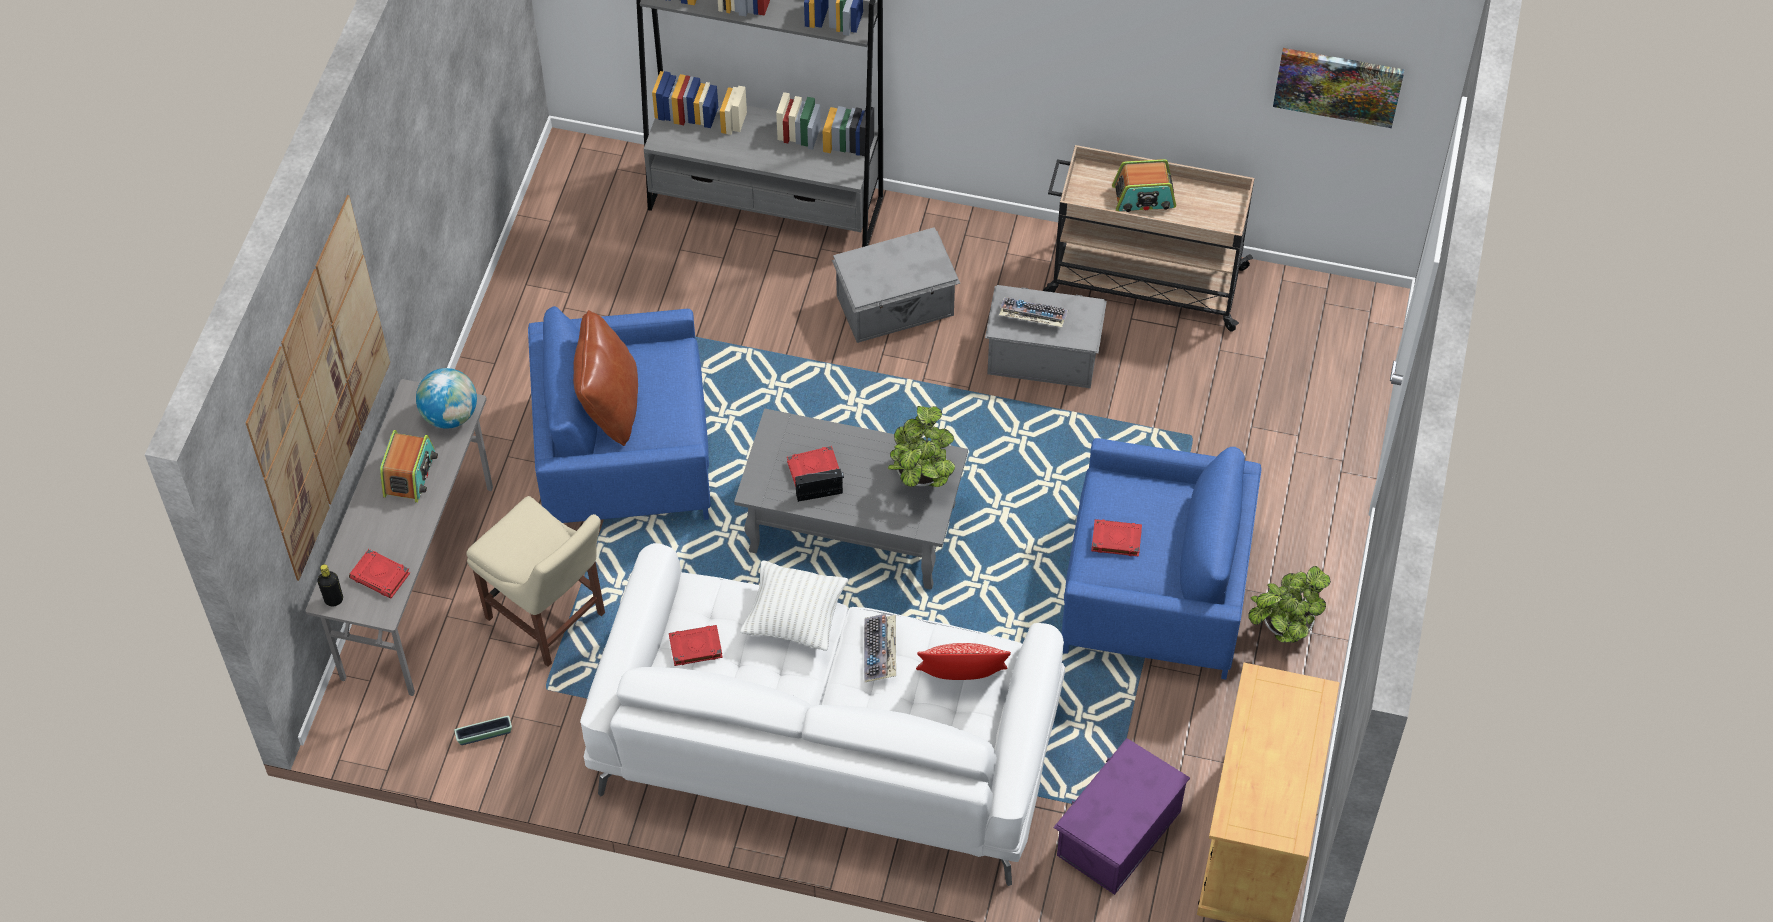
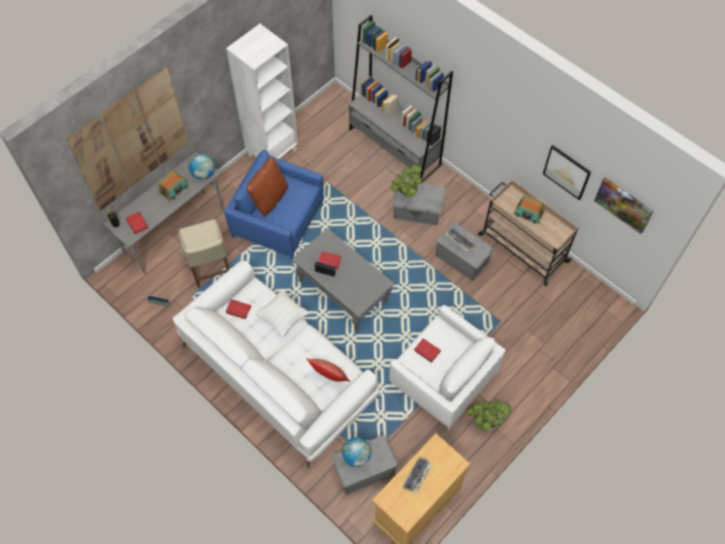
camera: 30 degrees right, 5 degrees up
(516, 327) = (272, 152): none -> white bookcase
(880, 652) = (305, 348): keyboard -> keyboard (417, 477)
(920, 478) = (368, 286): potted plant -> potted plant (405, 192)
(1104, 801) = (356, 456): none -> globe
(1117, 833) = (363, 469): purple storage box -> grey storage box
(1155, 594) = (443, 379): blue armchair -> white armchair
(1195, 75) = (566, 172): none -> picture

